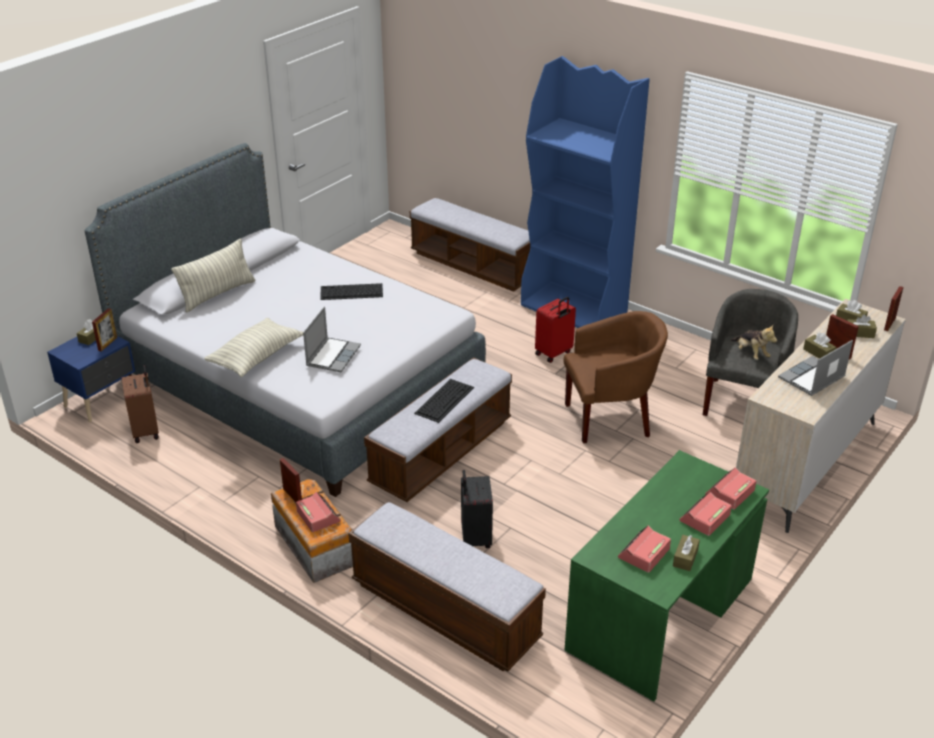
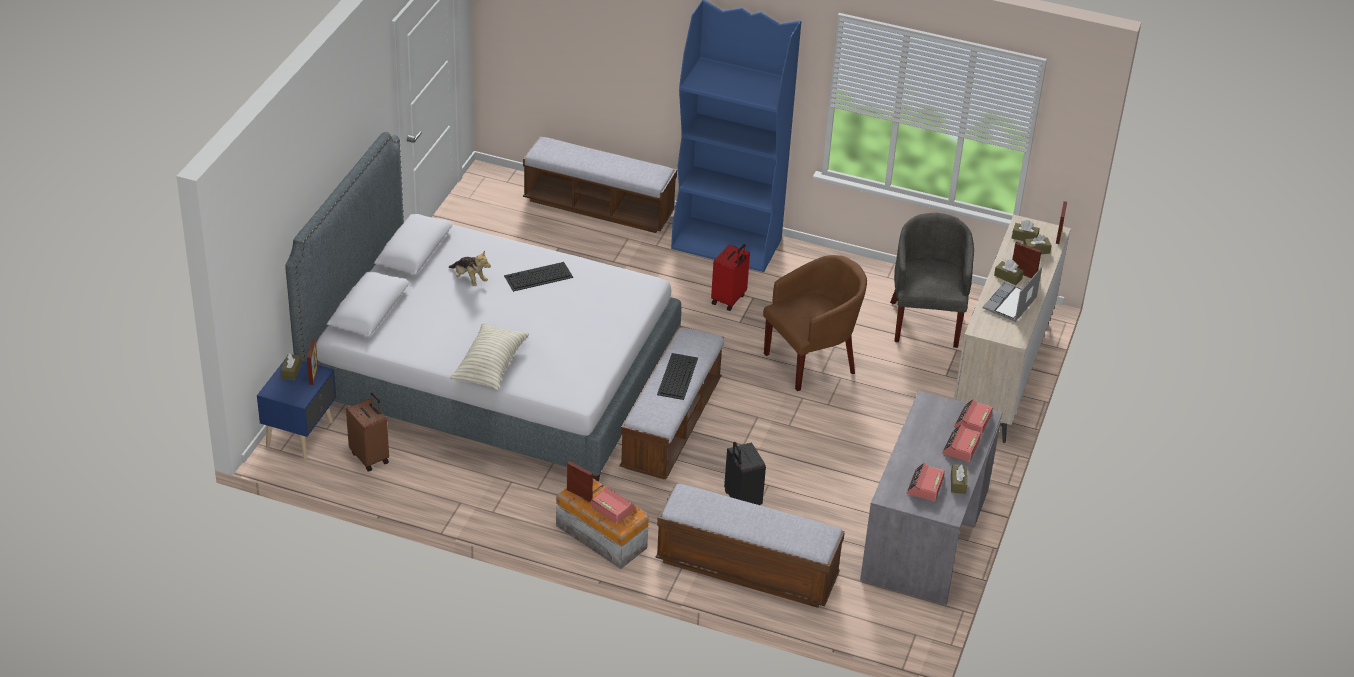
camera: 20 degrees left, 5 degrees up
(217, 294) = (404, 302): pillow -> none
(333, 356) = (564, 351): laptop -> none
(661, 615) = (926, 535): green desk -> grey desk
(751, 353) = (935, 278): plush toy -> plush toy (469, 279)

